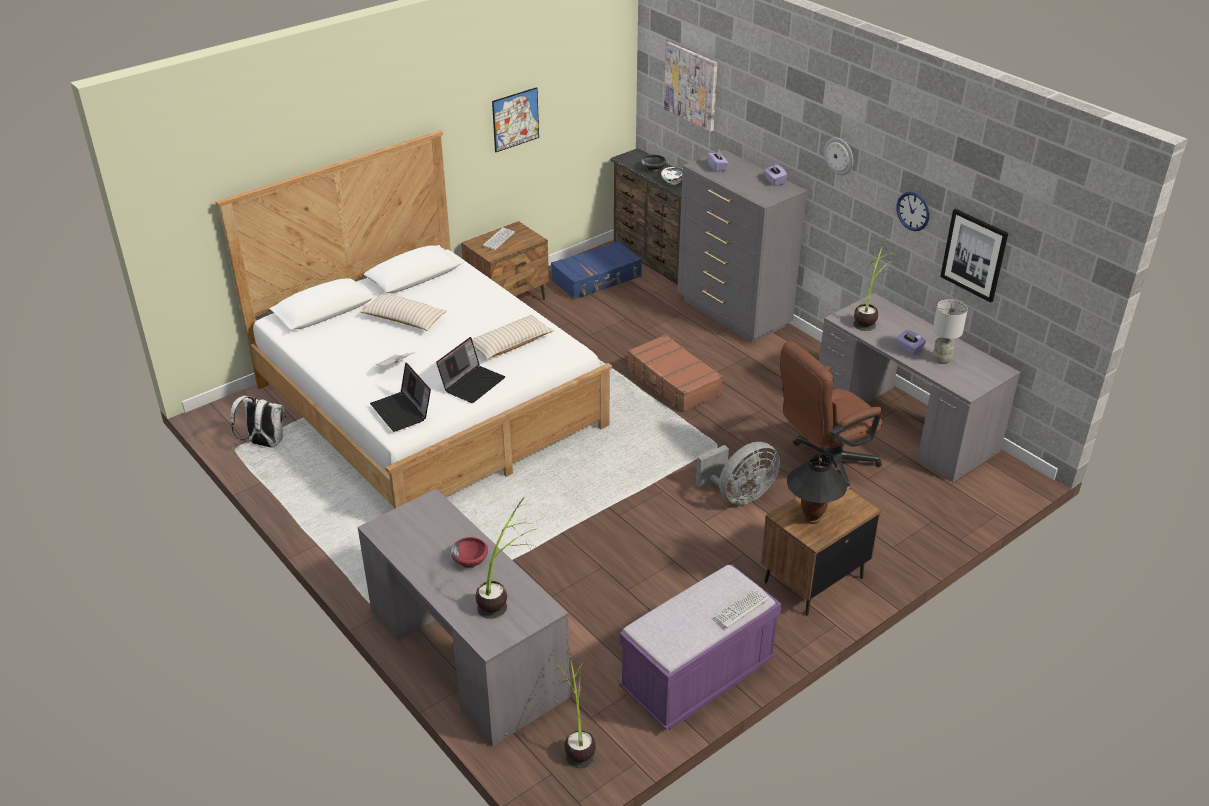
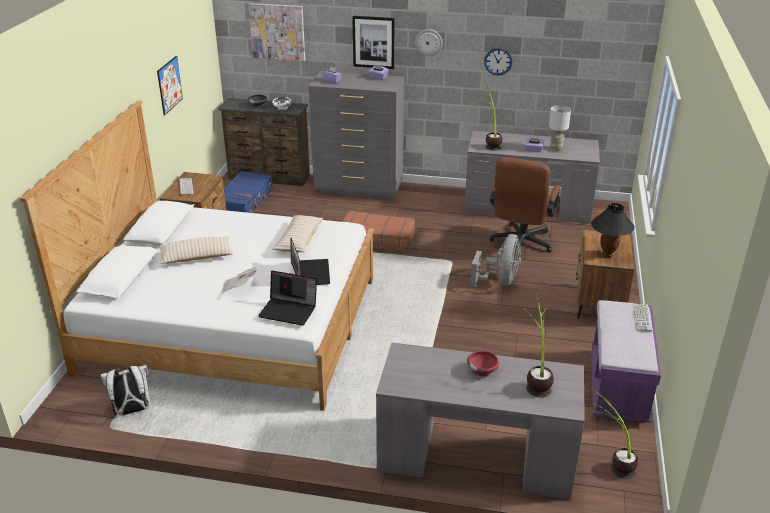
camera: 40 degrees left, 5 degrees down
(974, 255) = (551, 75): picture -> picture (373, 42)

